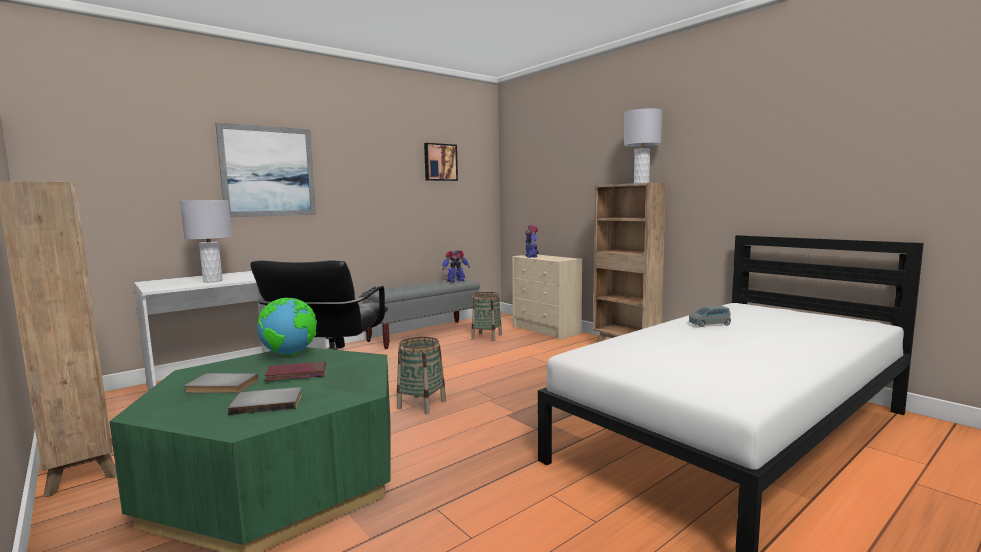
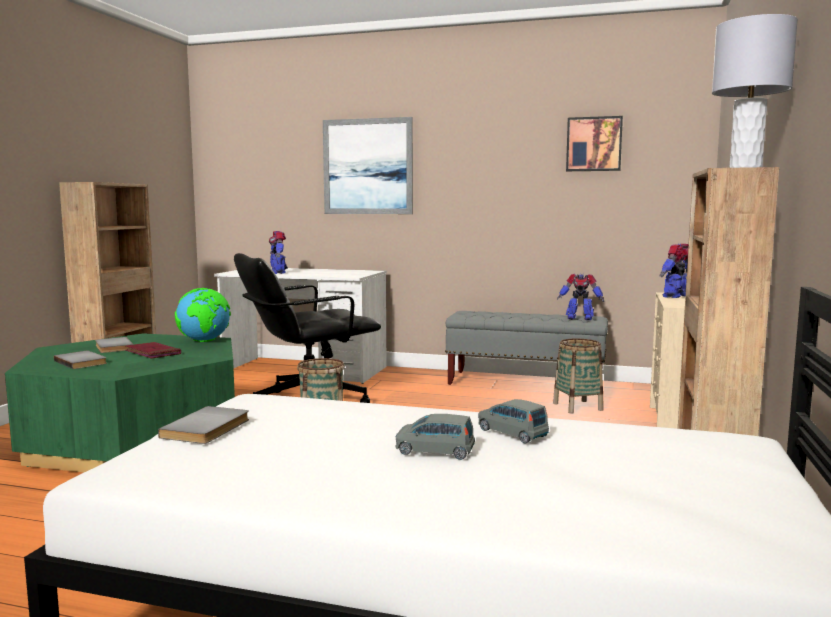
camera: 55 degrees right, 0 degrees up
(213, 281) = (278, 272): grey table lamp -> toy robot
(651, 369) = (208, 428): none -> grey book
(733, 337) = (434, 451): none -> grey toy car

